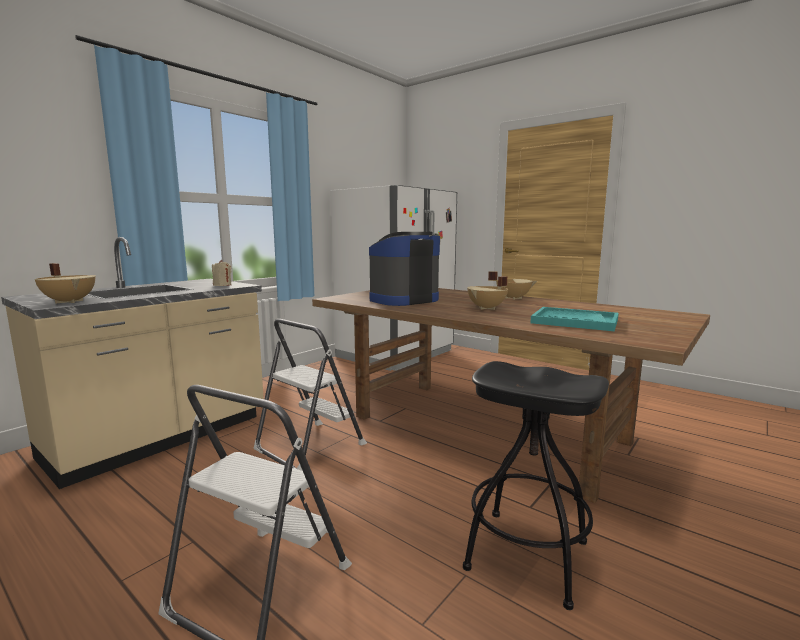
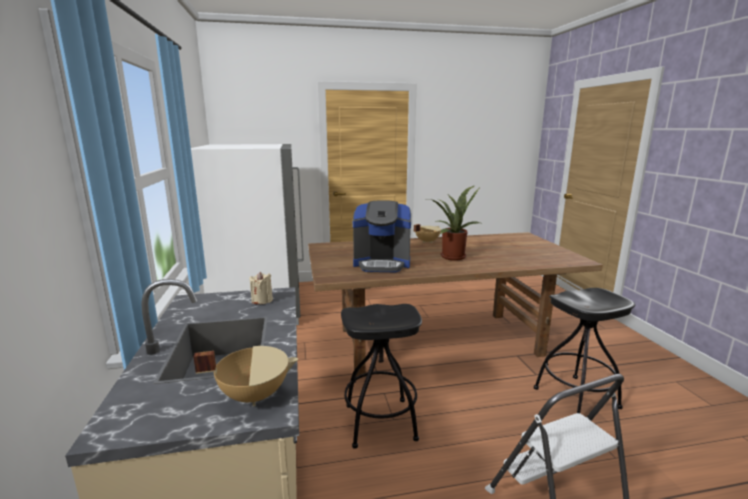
camera: 50 degrees left, 5 degrees up
(306, 447) = (380, 421): white step ladder -> black stool
(403, 300) = (382, 263): coffee machine -> coffee machine turned 90 degrees counterclockwise
(487, 308) = (451, 256): beige cooking pot -> potted plant
(574, 321) = (516, 255): turquoise tray -> none

